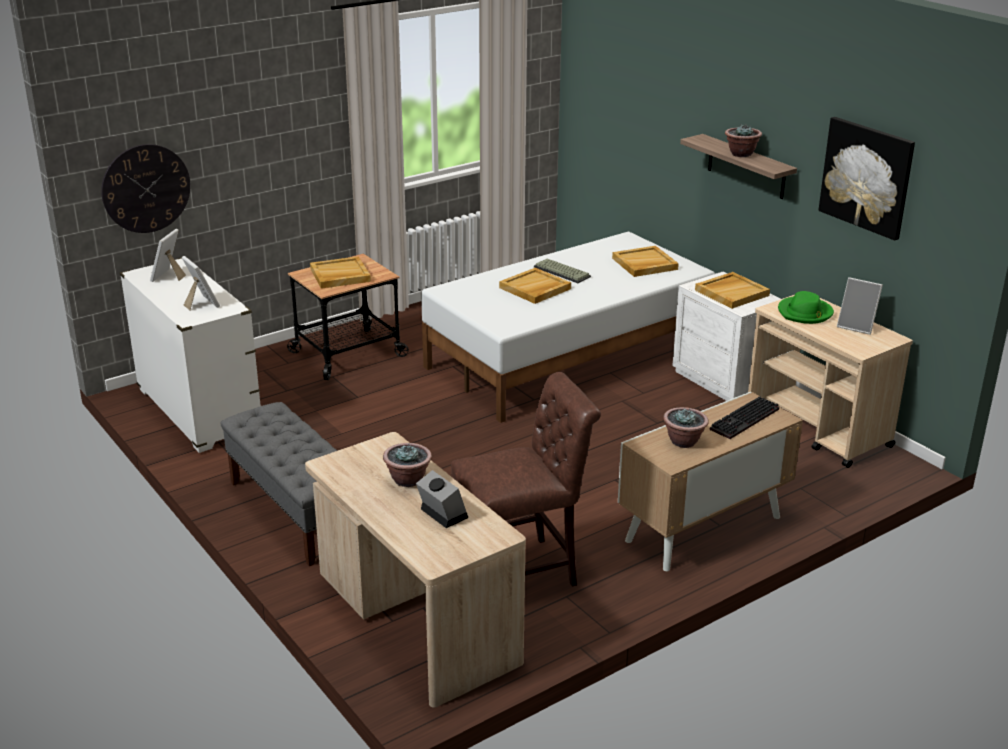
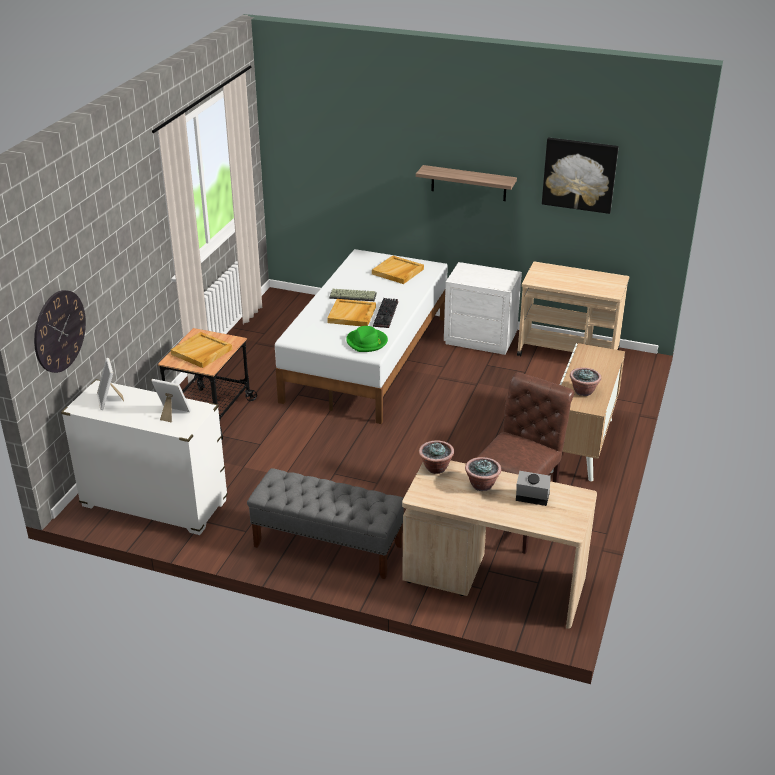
camera: 35 degrees left, 5 degrees up
(732, 292) = (483, 276): beige tray -> none
(741, 154) = (470, 175): potted plant -> potted plant (435, 468)
(745, 421) = (597, 364): keyboard -> keyboard (386, 314)
(805, 313) = (553, 277): green hat -> green hat (367, 342)
(857, 326) = (591, 277): picture frame -> none

